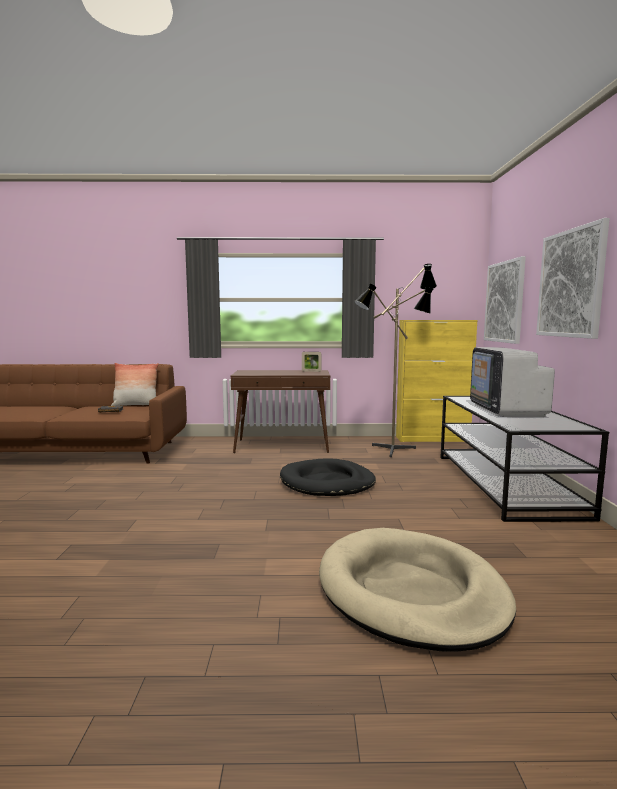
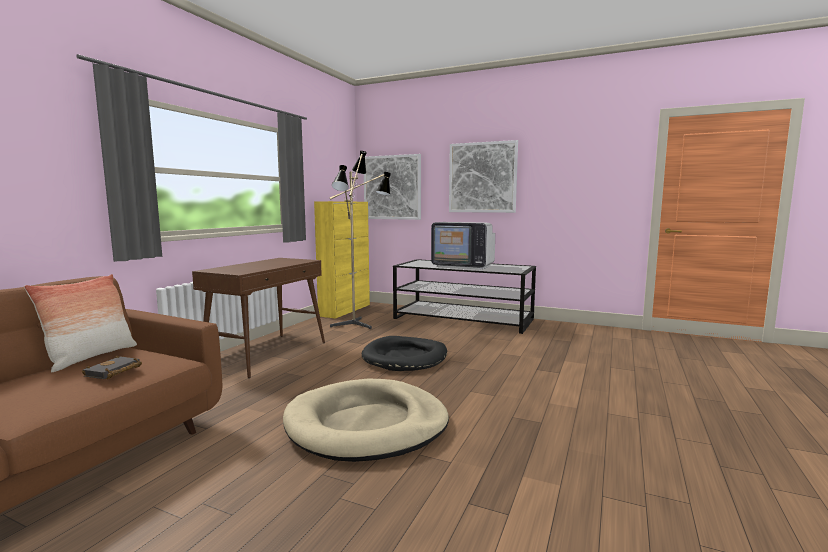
camera: 65 degrees left, 0 degrees up
(311, 371) = (278, 260): picture frame -> none
(411, 592) = (607, 372): beige dog bed -> beige dog bed (367, 425)

